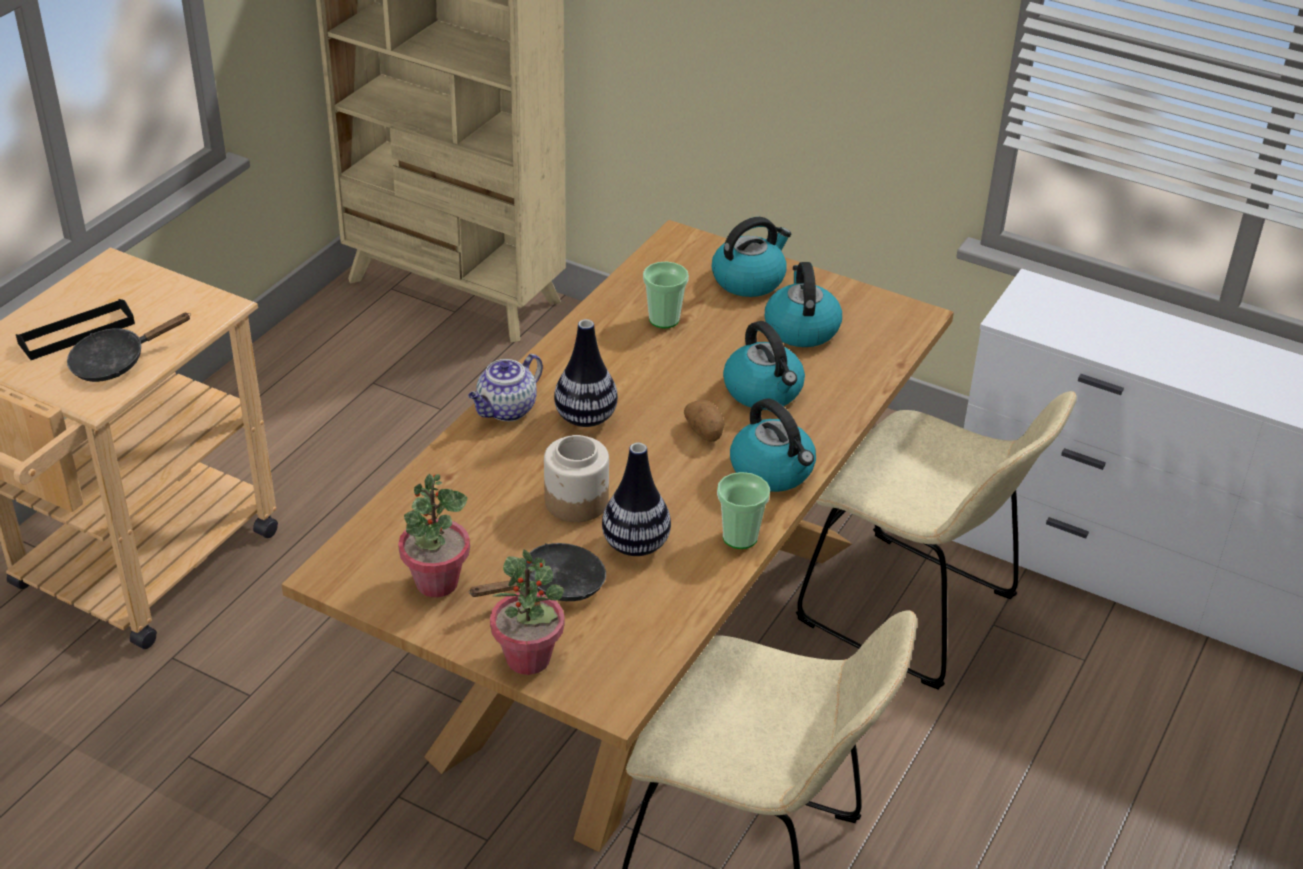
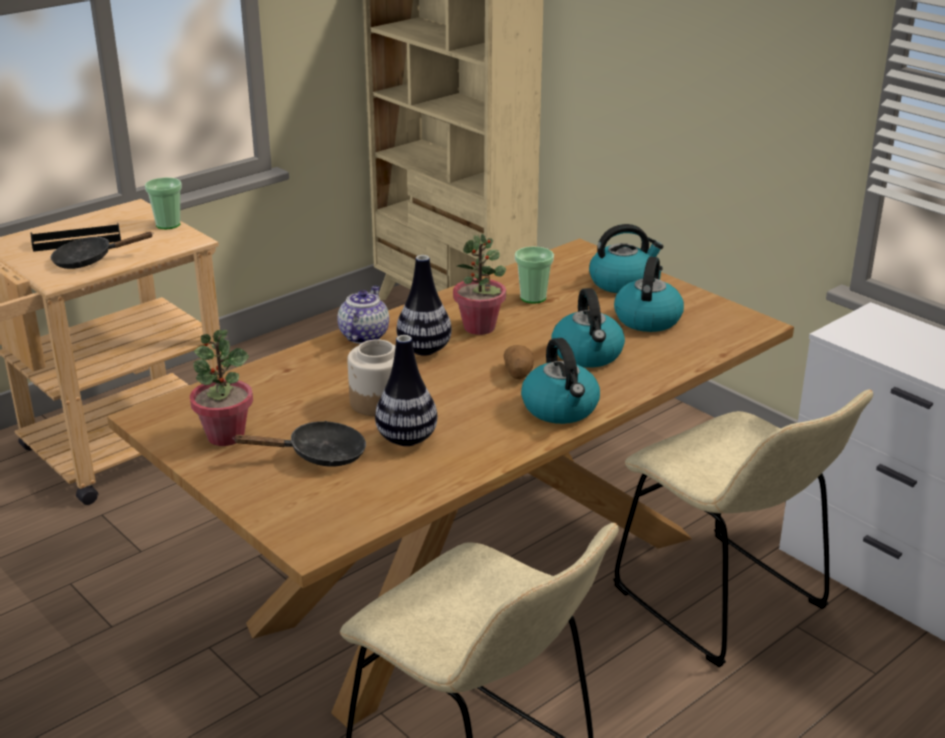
camera: 20 degrees right, 10 degrees down
(506, 410) = (364, 335): teapot -> teapot turned 135 degrees clockwise
(528, 658) = (261, 500): potted plant -> potted plant (480, 327)
(740, 537) = (501, 449): cup -> cup (168, 224)

